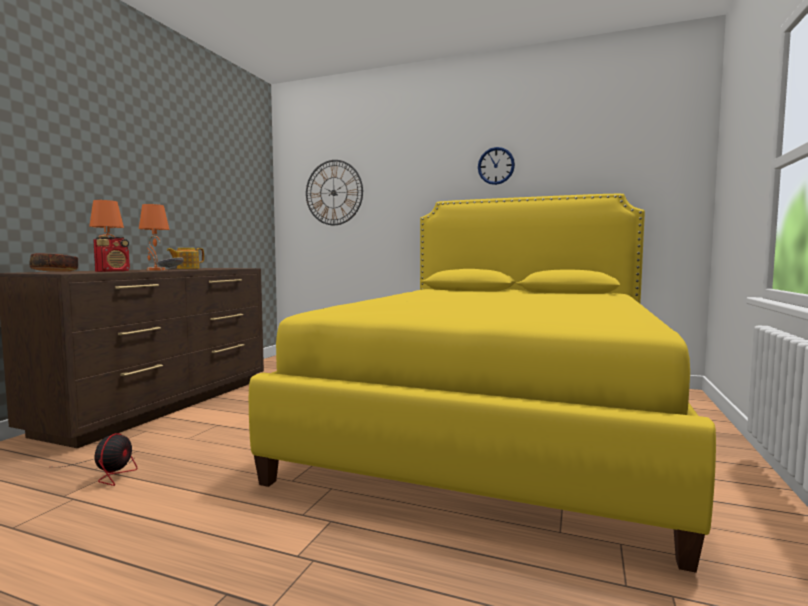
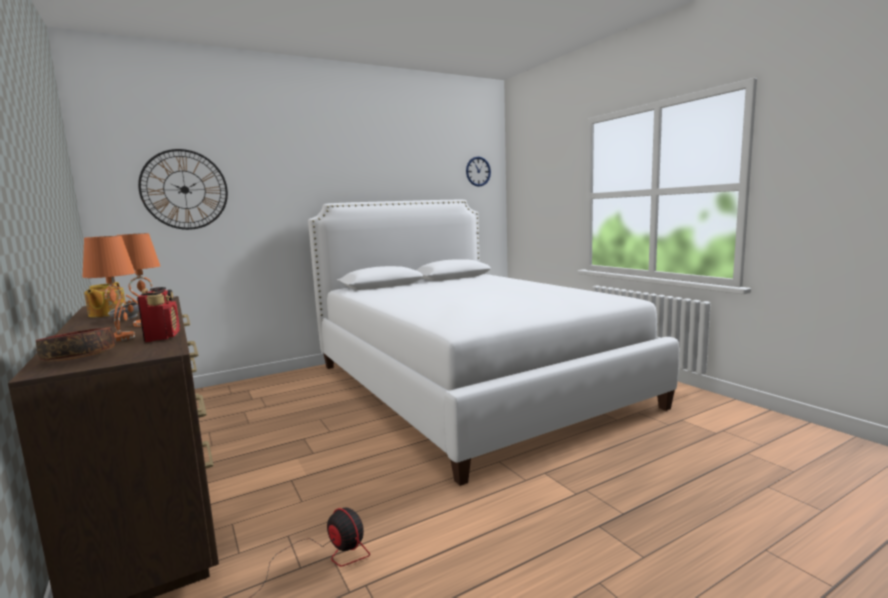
camera: 50 degrees left, 5 degrees up
(496, 166) = (368, 171): wall clock -> wall clock (478, 171)
(497, 421) = (470, 384): yellow bed -> white bed

